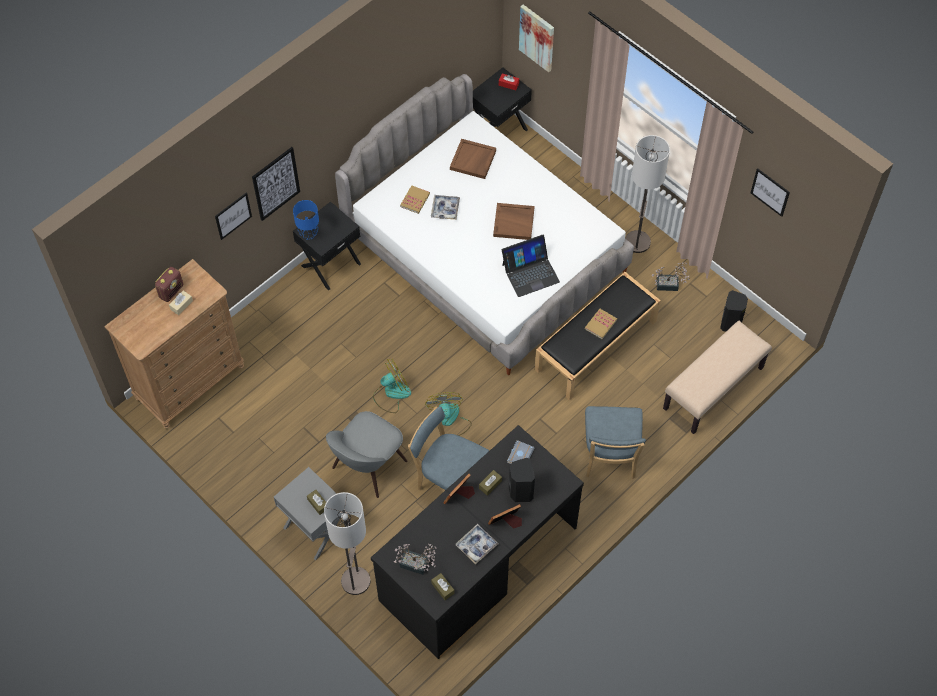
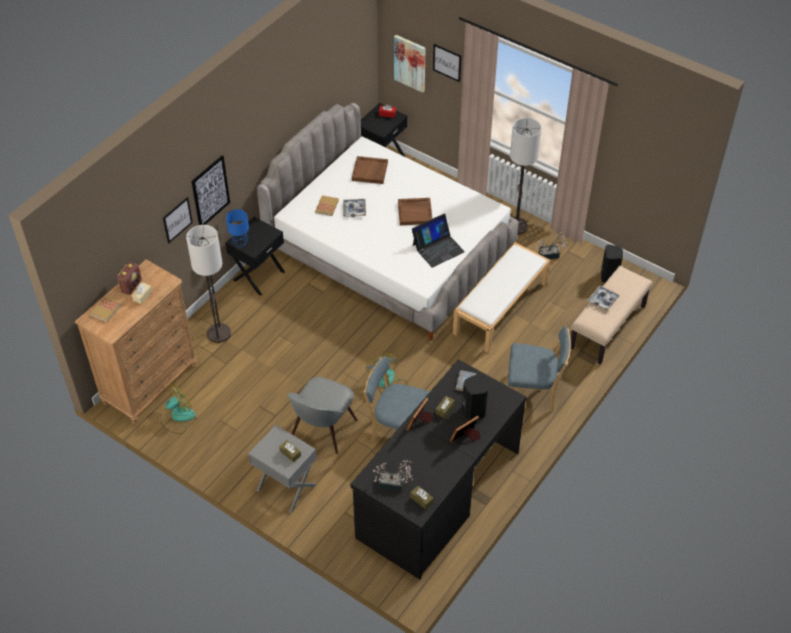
camera: 10 degrees left, 10 degrees down
(355, 581) = (331, 525): floor lamp -> floor lamp (218, 333)
(391, 393) = (332, 368): fan -> fan (178, 417)
(476, 545) = (444, 460): tray -> tray (603, 300)
(596, 344) = (500, 307): black bench -> white bench
(600, 324) = (505, 283): book -> book (106, 309)
(609, 457) = (533, 393): blue chair -> blue chair turned 75 degrees counterclockwise
(770, 192) = (634, 142): picture -> picture (447, 62)

